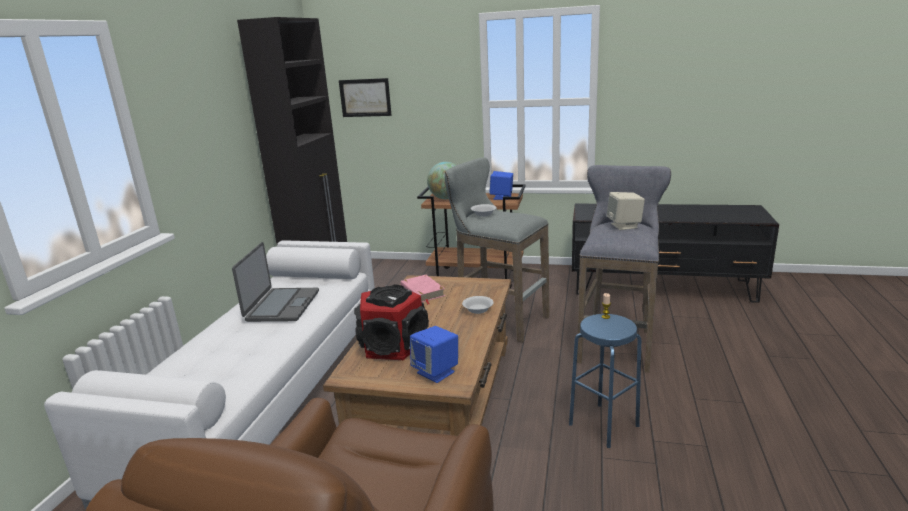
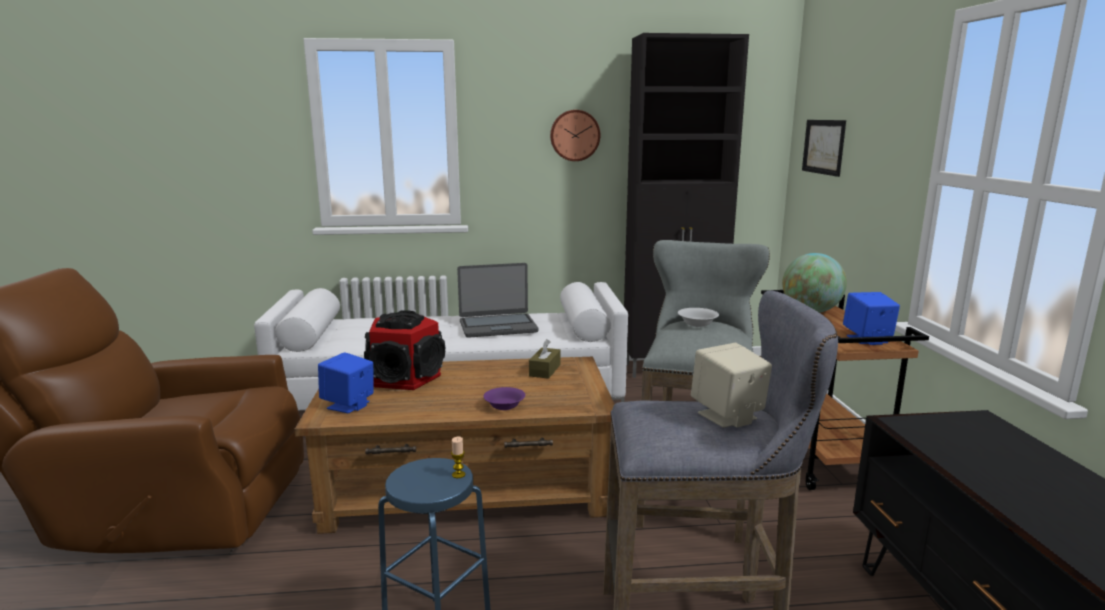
camera: 70 degrees right, 5 degrees down
(217, 115) = (574, 135): none -> wall clock
(422, 292) = (545, 370): pink book -> brown tissue box
(478, 310) = (505, 406): white bowl -> purple bowl

